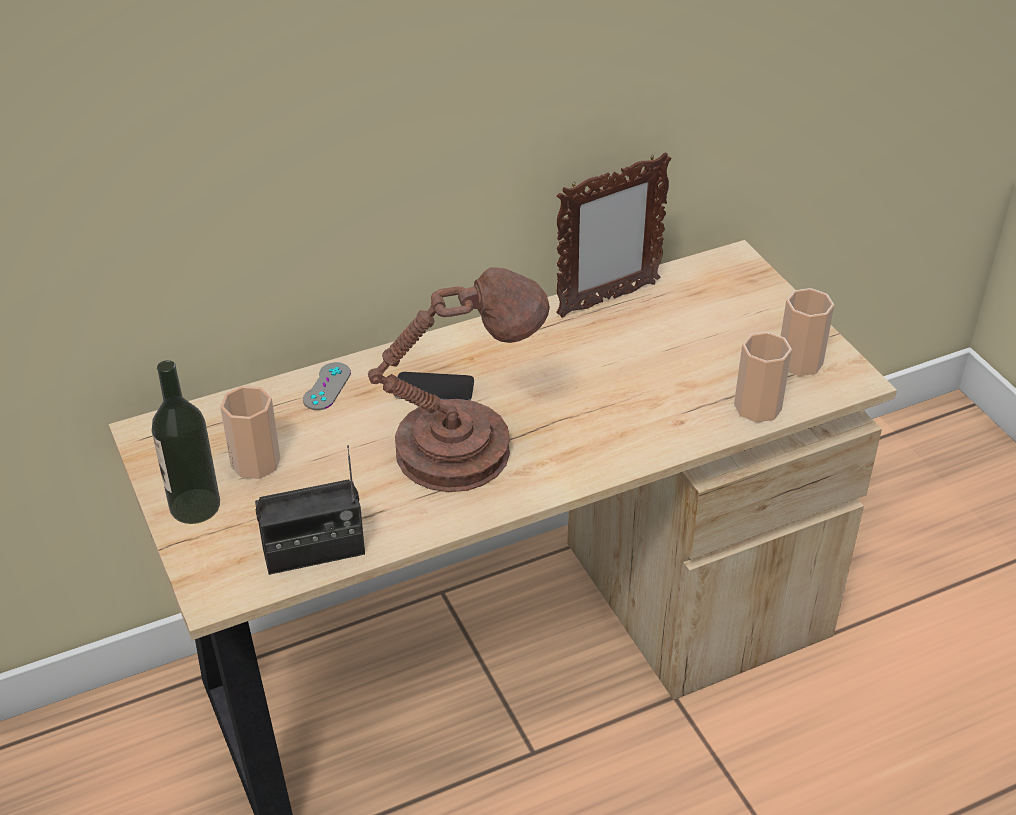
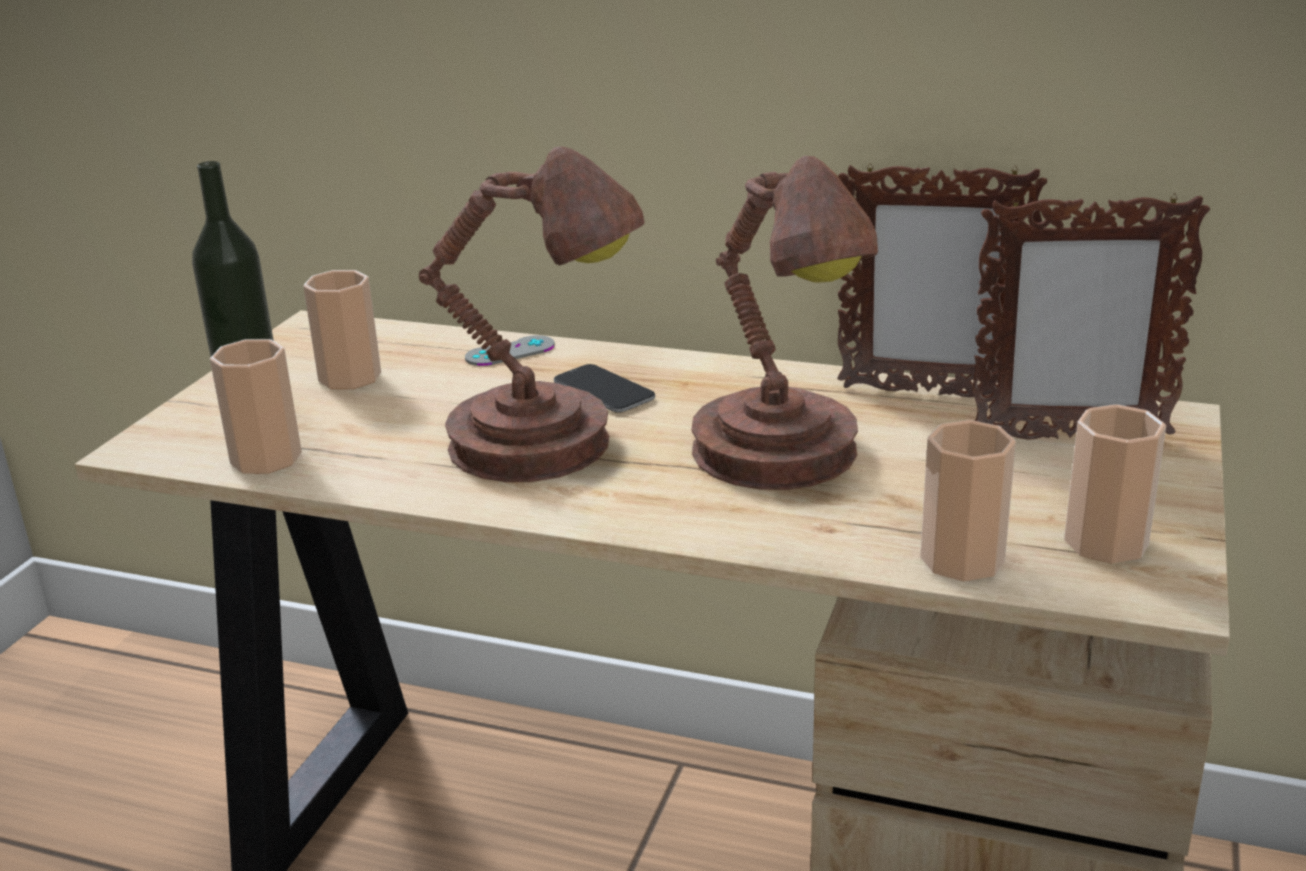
camera: 45 degrees right, 15 degrees down
(314, 552) = (266, 458): radio -> cup
(596, 386) = (782, 456): none -> brown table lamp
(709, 300) = (1068, 439): none -> picture frame

